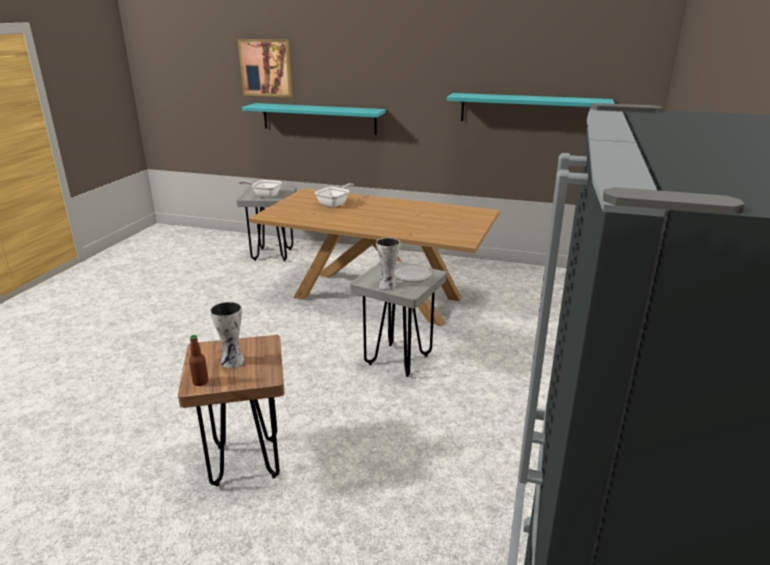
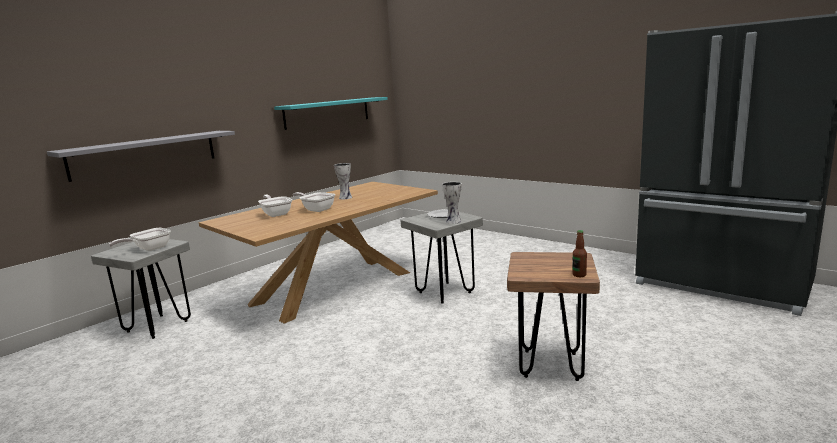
camera: 65 degrees left, 10 degrees down
(234, 361) = (550, 265): vase -> vase (346, 197)
(266, 68) = (59, 103): picture -> none
(319, 118) = (145, 154): turquoise shelf -> grey shelf
(356, 214) = (316, 209): none -> frying pan

